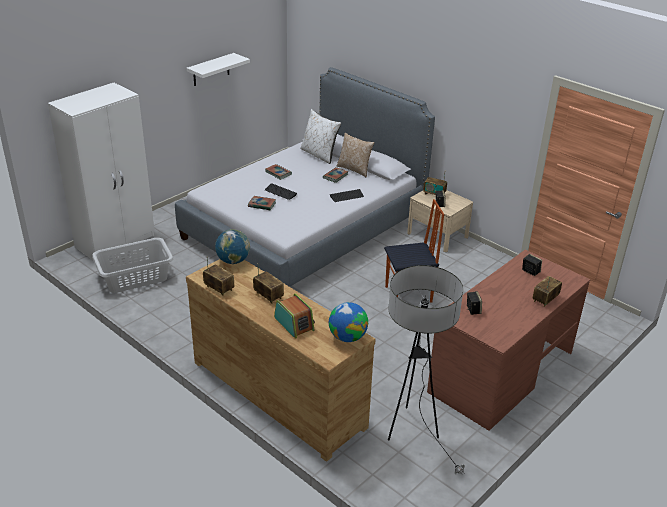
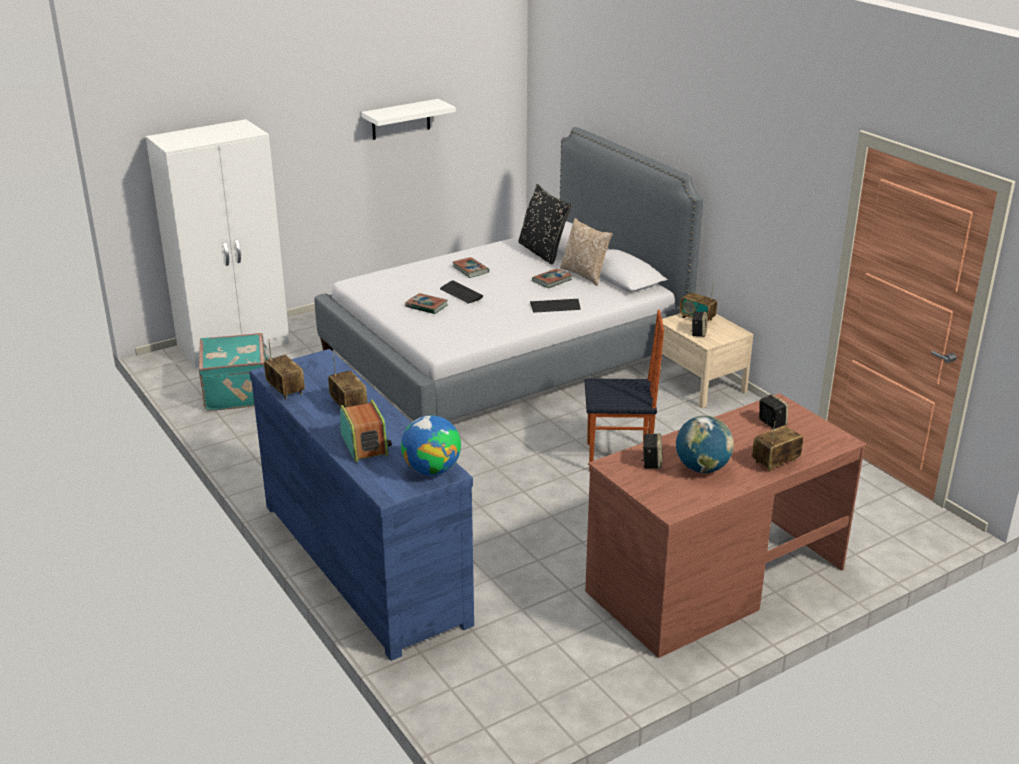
camera: 15 degrees right, 5 degrees down
(135, 277) = (238, 392): grey laundry basket -> turquoise suitcase
(233, 261) = (324, 359): globe -> globe (702, 468)
(278, 393) = (364, 561): brown dresser -> blue dresser
(319, 155) = (542, 252): white pillow -> black pillow
(413, 433) = (538, 643): floor lamp -> none

